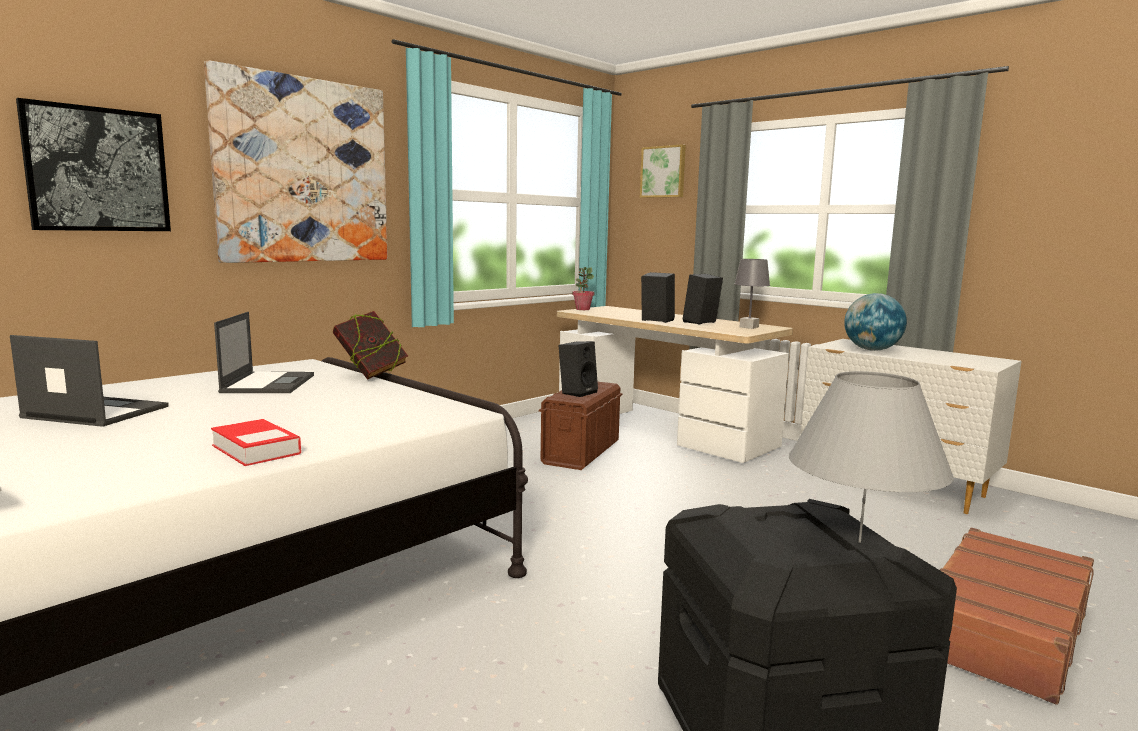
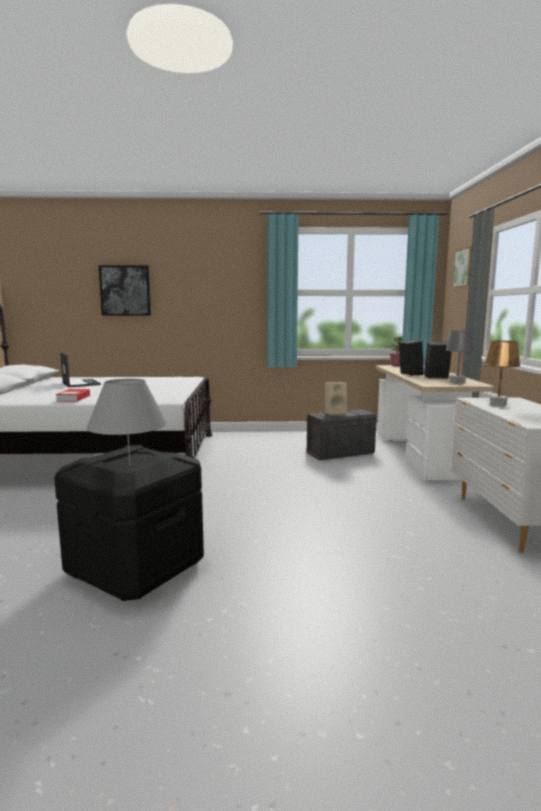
camera: 45 degrees right, 0 degrees up
(269, 383) = (151, 382): laptop -> none
(303, 171) = (213, 285): picture -> none
(371, 374) = (191, 383): book -> none
(577, 392) = (335, 414): black speaker -> beige speaker
(580, 452) = (340, 453): brown storage box -> grey storage box
(871, 350) = (498, 405): globe -> brown table lamp
(1000, 628) = (346, 595): brown suitcase -> none

